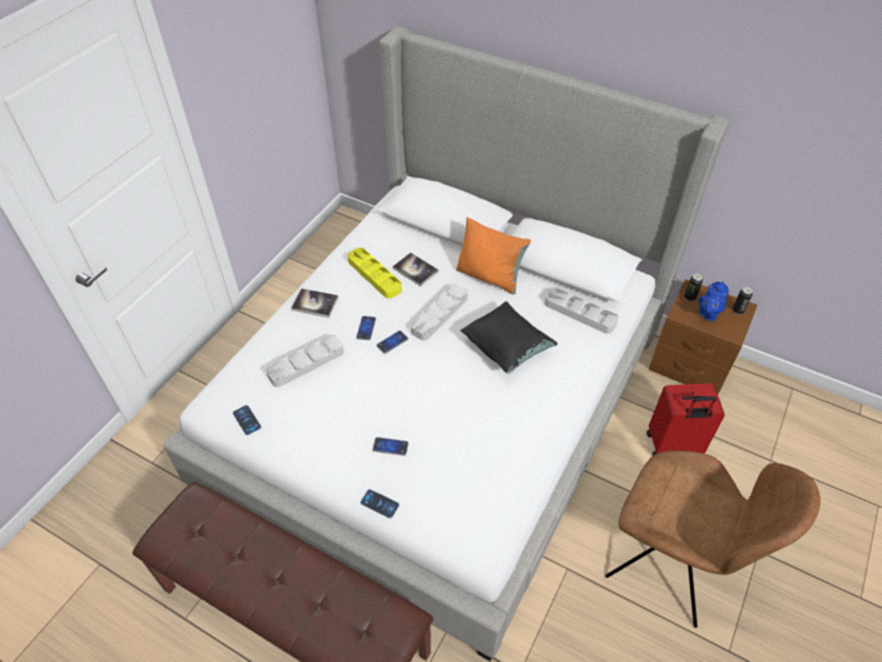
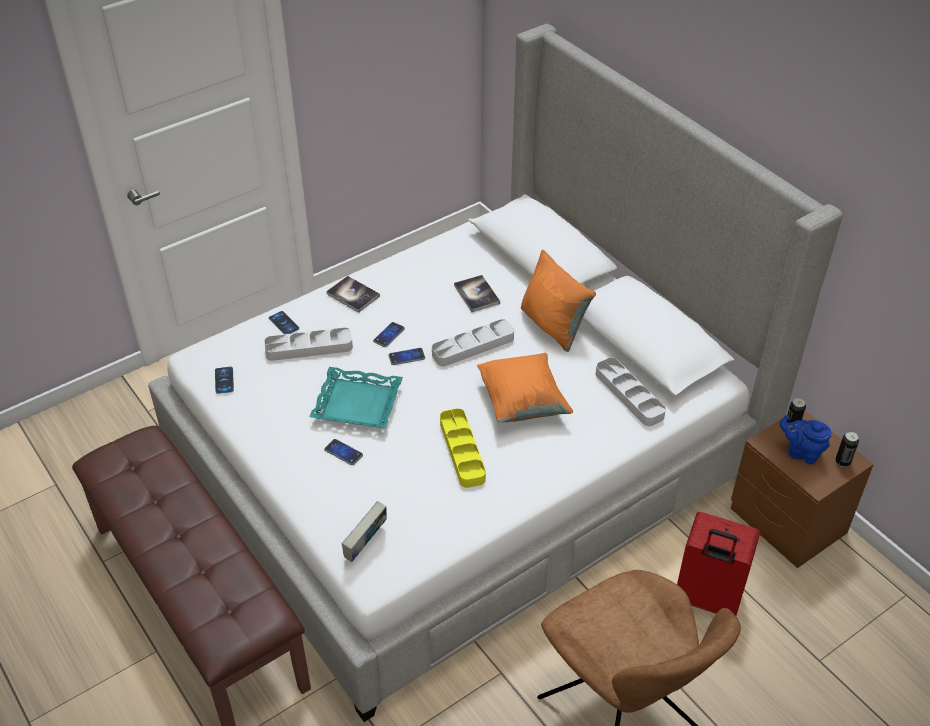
camera: 25 degrees right, 5 degrees down
(374, 275) = (430, 286): yellow tray -> yellow tray (462, 451)
(376, 399) = (357, 404): none -> turquoise tray
(379, 504) = (301, 498): phone -> phone (284, 323)
(460, 524) = (366, 545): none -> book
(506, 349) = (522, 403): black pillow -> orange pillow
(708, 313) = (801, 452): blue teapot -> blue teapot turned 60 degrees clockwise

